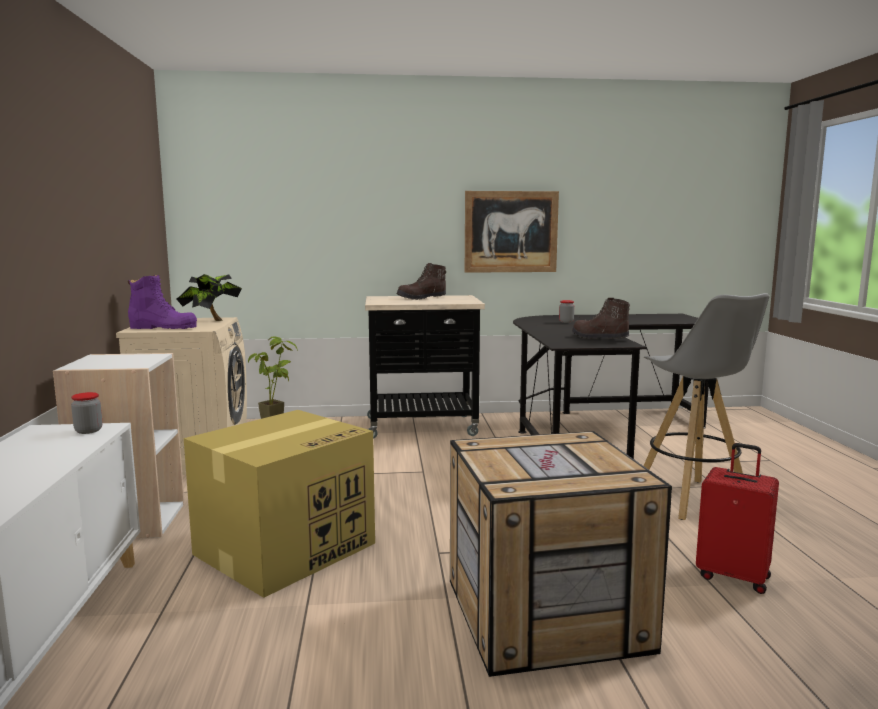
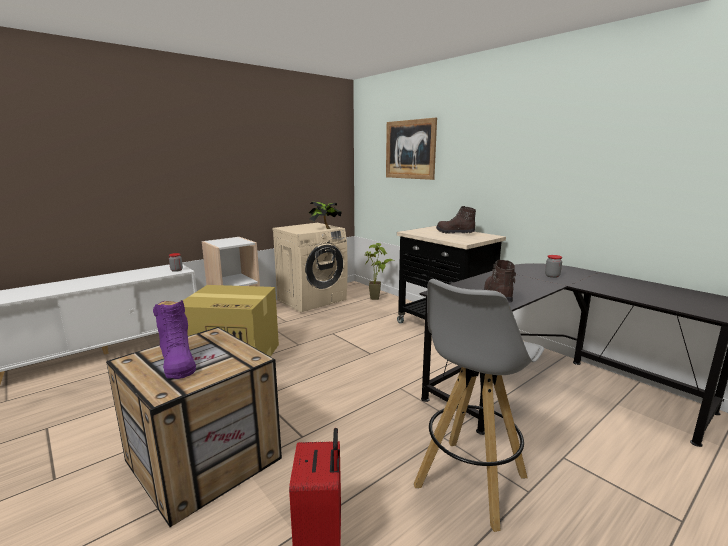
camera: 55 degrees right, 5 degrees up
(163, 327) = (294, 228): purple boot -> purple boot (177, 362)
(511, 232) = (546, 184): picture -> picture (410, 149)

